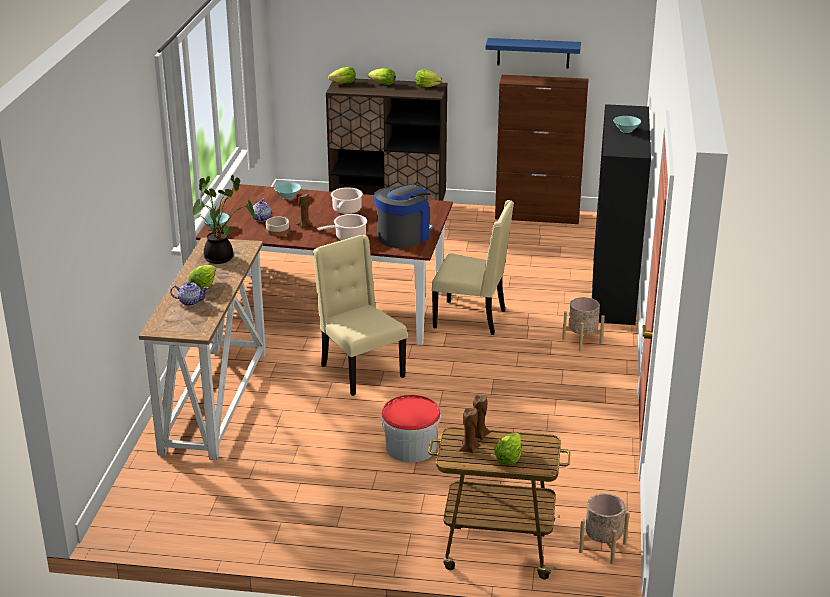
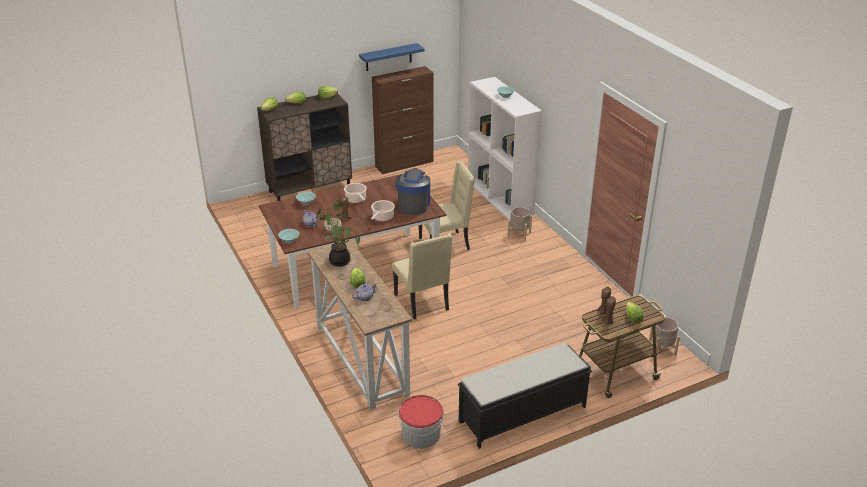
camera: 35 degrees left, 5 degrees up
(315, 537) = (521, 414): none -> black bench
(360, 371) = (423, 303): beige chair -> beige chair turned 135 degrees counterclockwise
(411, 447) = (507, 337): bucket -> bucket (421, 434)
(614, 291) = (500, 198): black bookcase -> white bookcase

